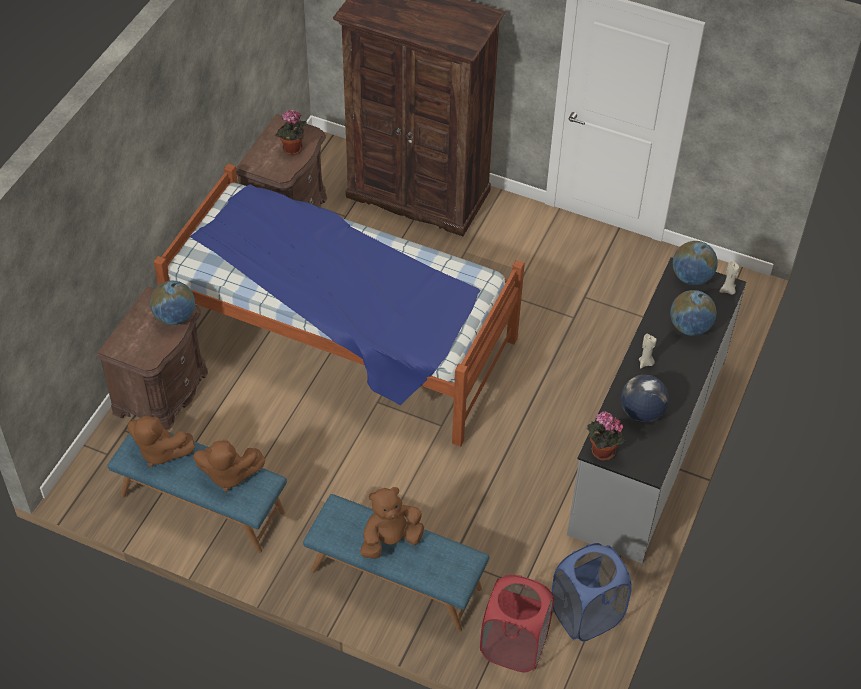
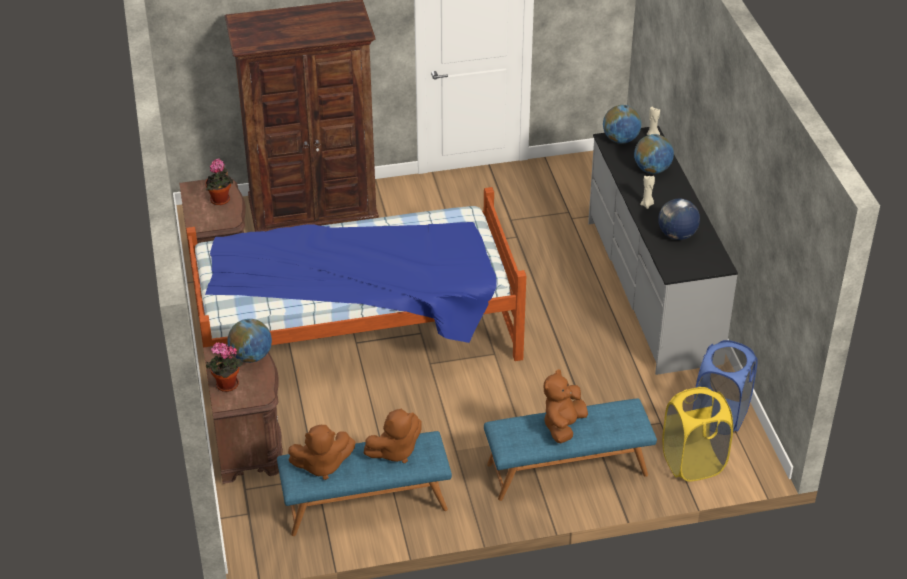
camera: 35 degrees left, 10 degrees down
(513, 645) = (693, 463): red laundry basket -> yellow laundry basket
(601, 452) = (677, 272): potted plant -> potted plant (226, 386)

